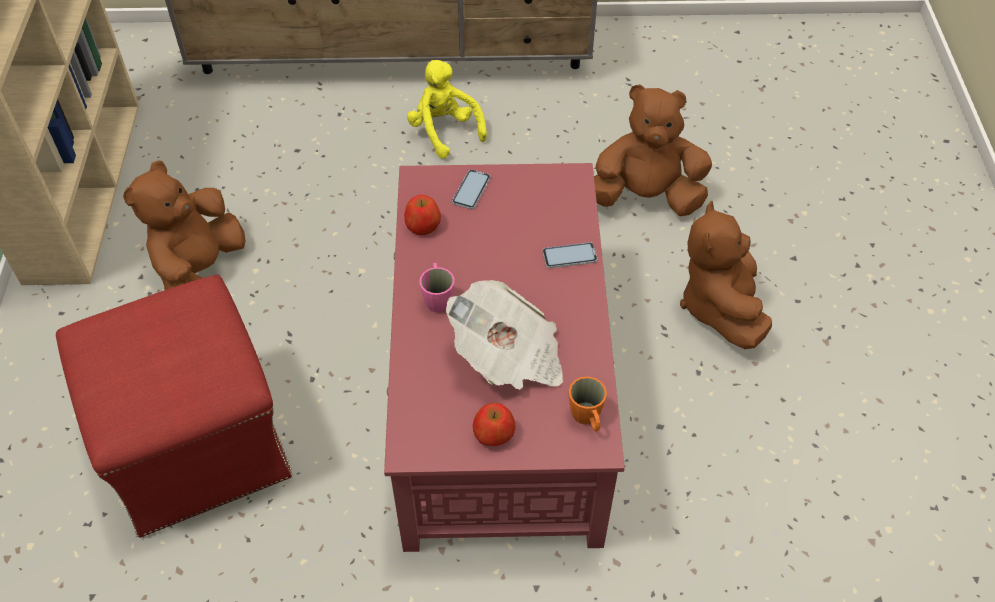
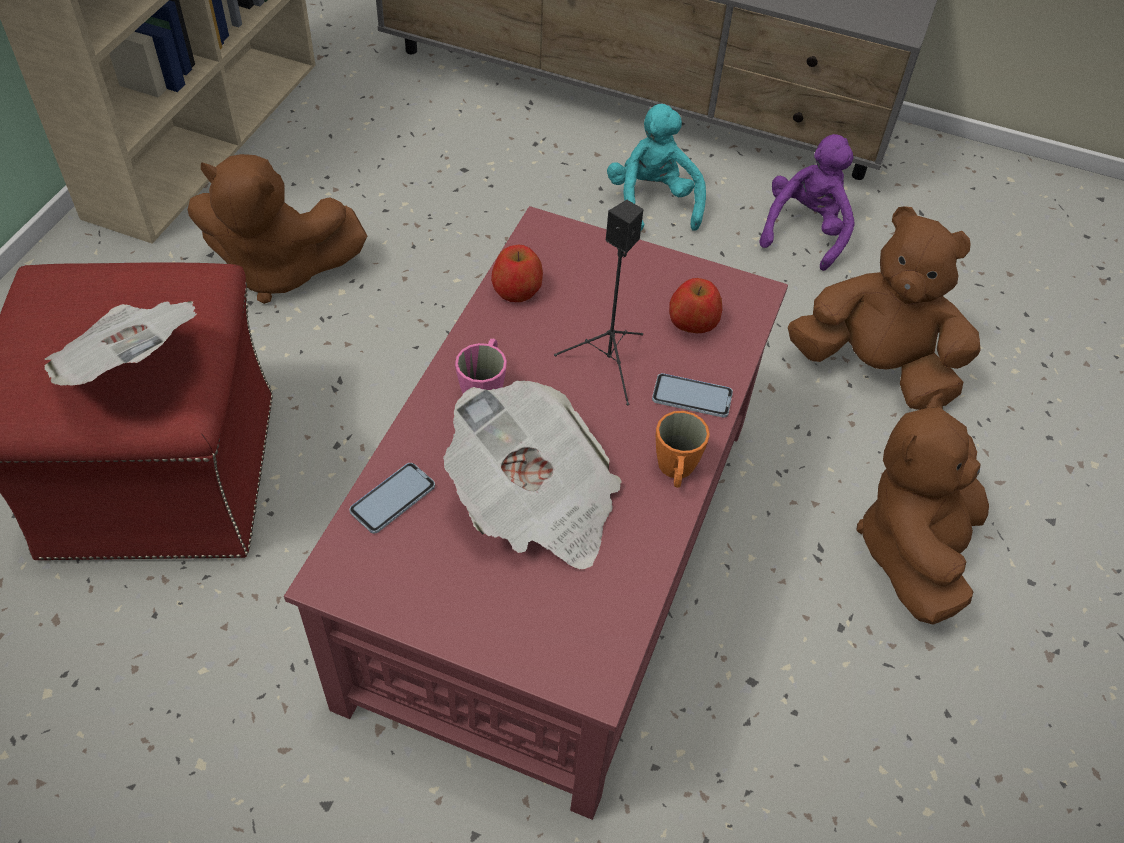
camera: 20 degrees right, 0 degrees up
(189, 368) = (130, 365): none -> newspaper
(199, 270) = (279, 269): brown plush toy -> brown plush toy turned 120 degrees counterclockwise
(444, 131) = (652, 203): yellow plush toy -> turquoise plush toy
(471, 190) = (604, 266): phone -> phone (393, 499)
(493, 434) = (457, 601): apple -> apple (692, 321)
(508, 254) = (609, 364): none -> black speaker
(558, 117) = (805, 231): none -> purple plush toy
(587, 419) = (599, 633): orange mug -> orange mug (675, 471)

